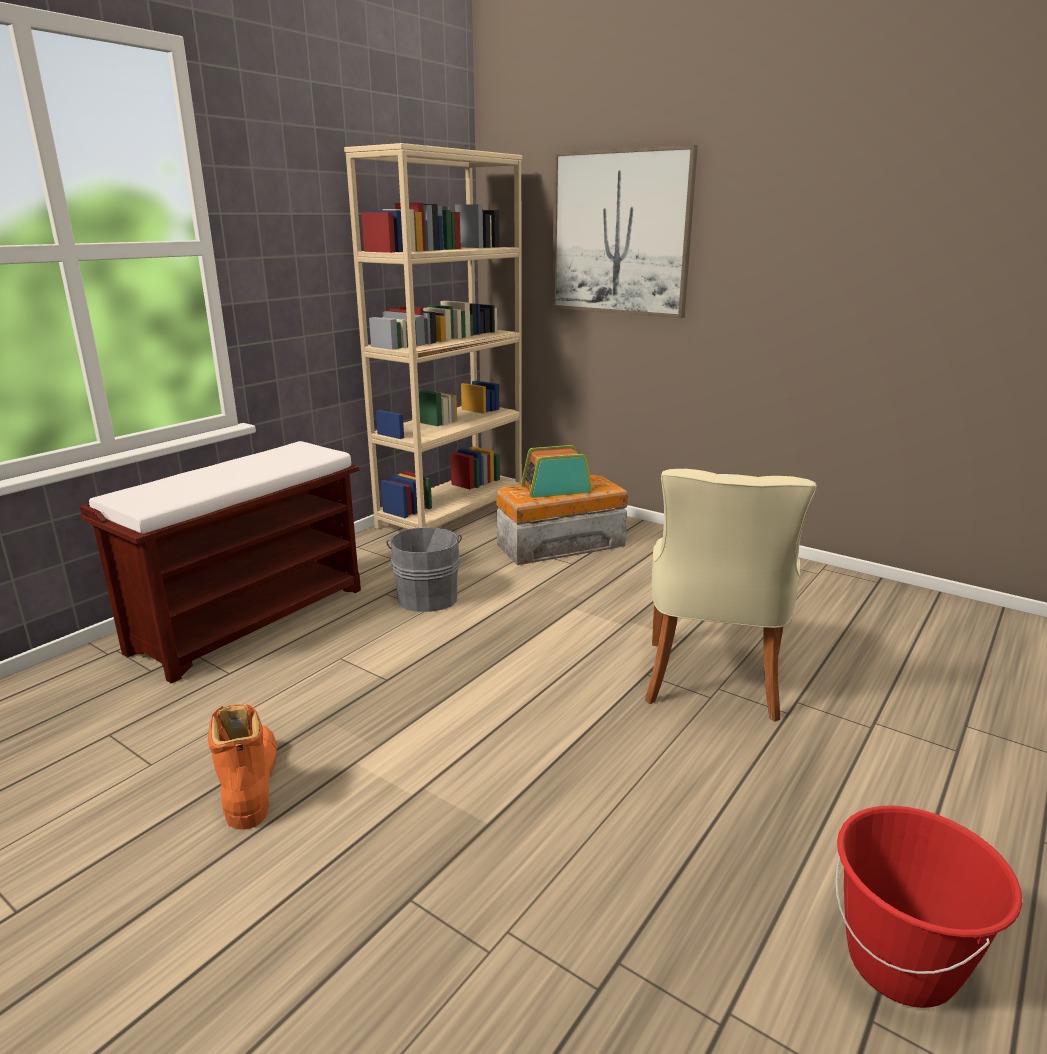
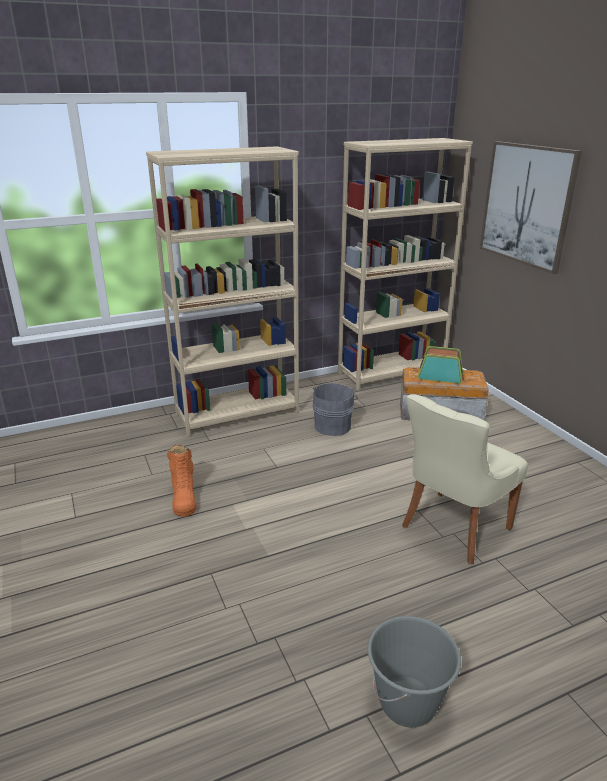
camera: 30 degrees right, 5 degrees up
(251, 783) = (183, 497): orange boot -> orange boot turned 150 degrees clockwise
(252, 618) = (237, 413): brown bench -> beige bookcase
(901, 963) = (408, 703): red bucket -> grey bucket

